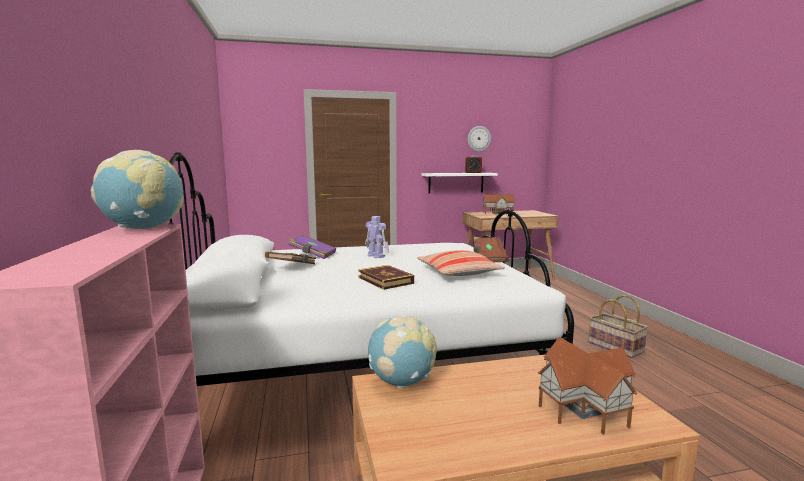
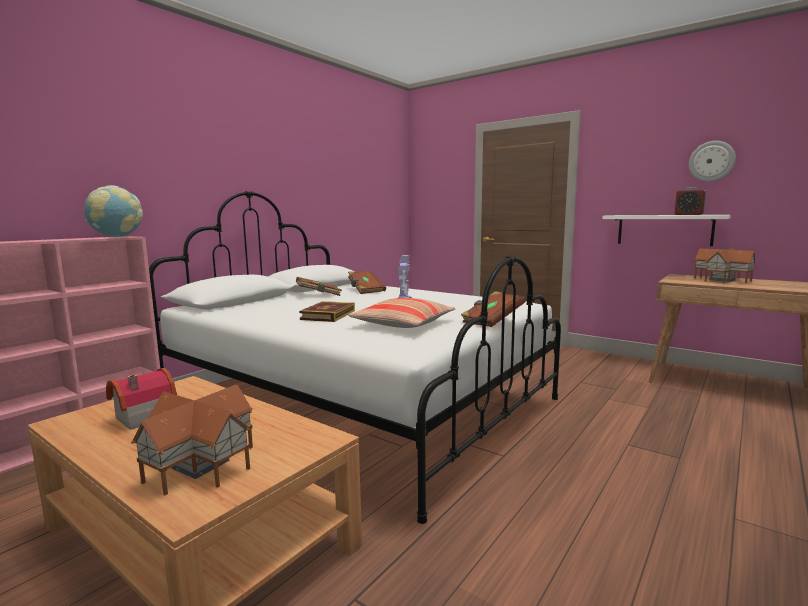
camera: 50 degrees right, 0 degrees up
(312, 255) = (365, 290): purple book -> brown book
(402, 382) = (194, 390): globe -> none
(444, 416) = (141, 416): none -> toy house
(614, 347) = (668, 523): basket -> none

